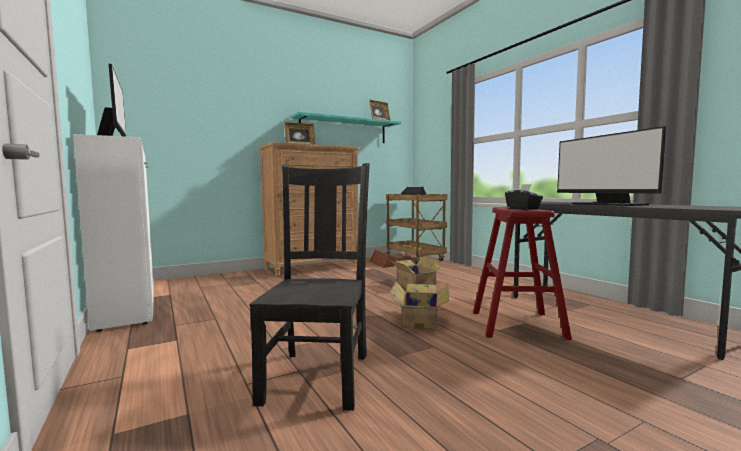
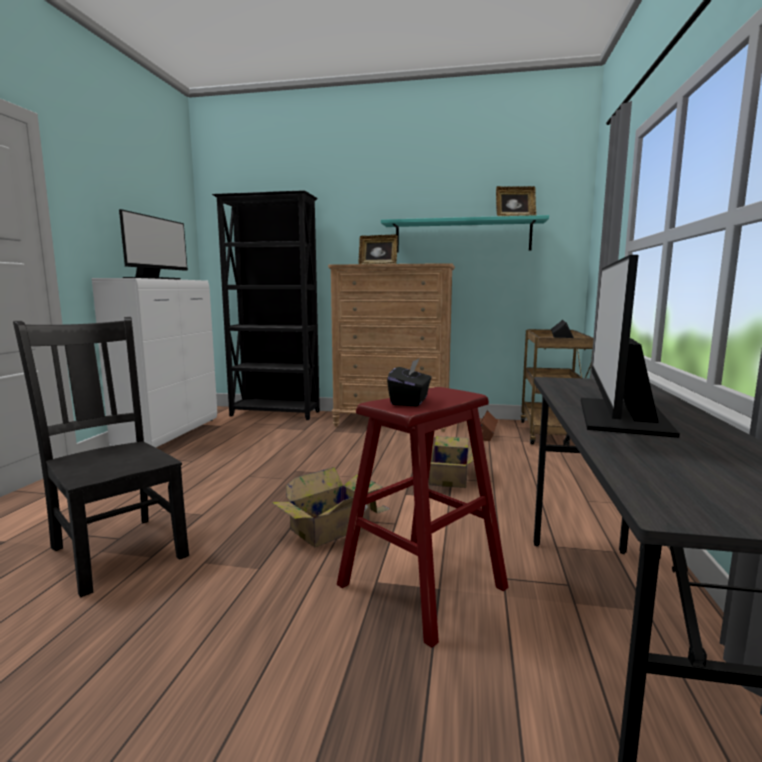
camera: 40 degrees right, 5 degrees up
(203, 279) = (275, 414): none -> black bookcase
(318, 375) = (117, 550): black chair -> black chair turned 90 degrees counterclockwise

